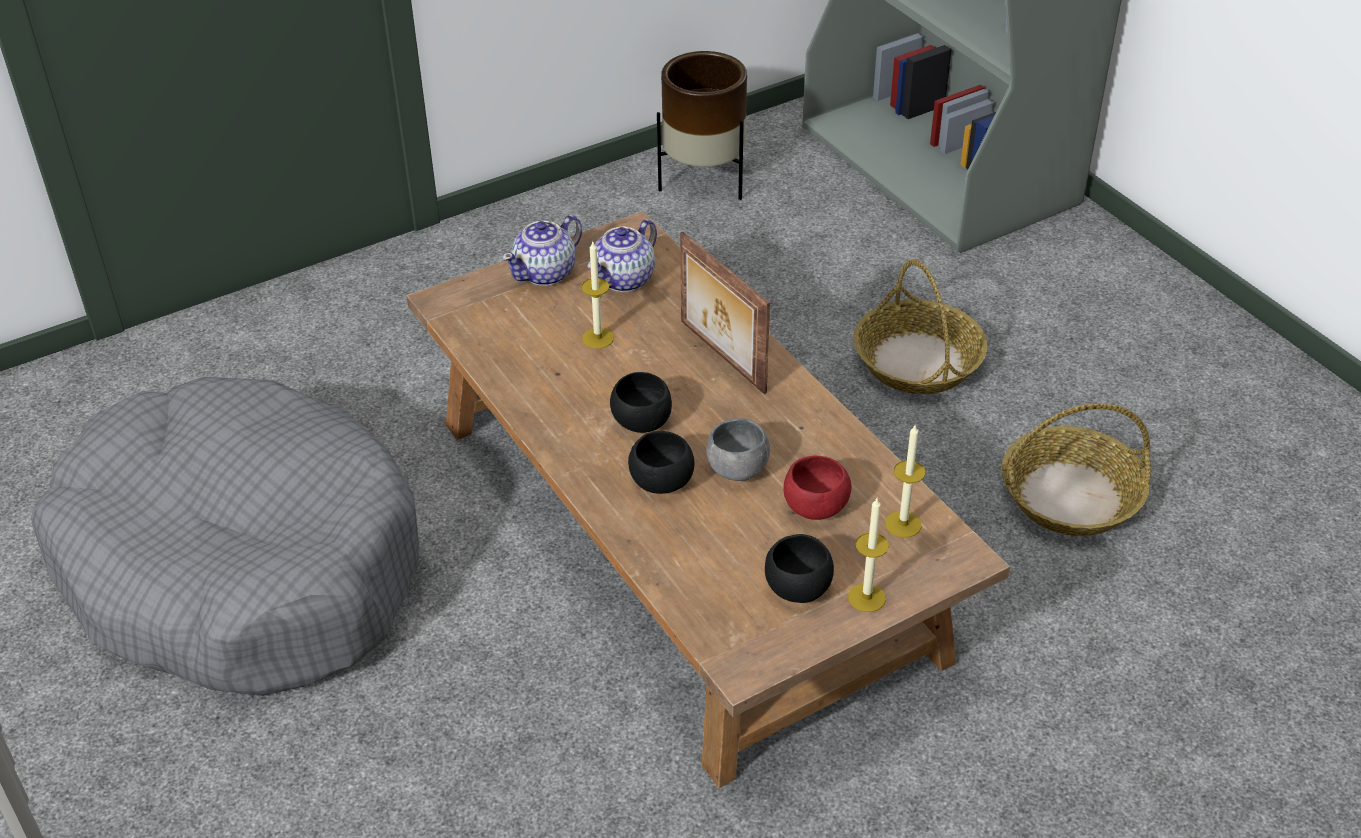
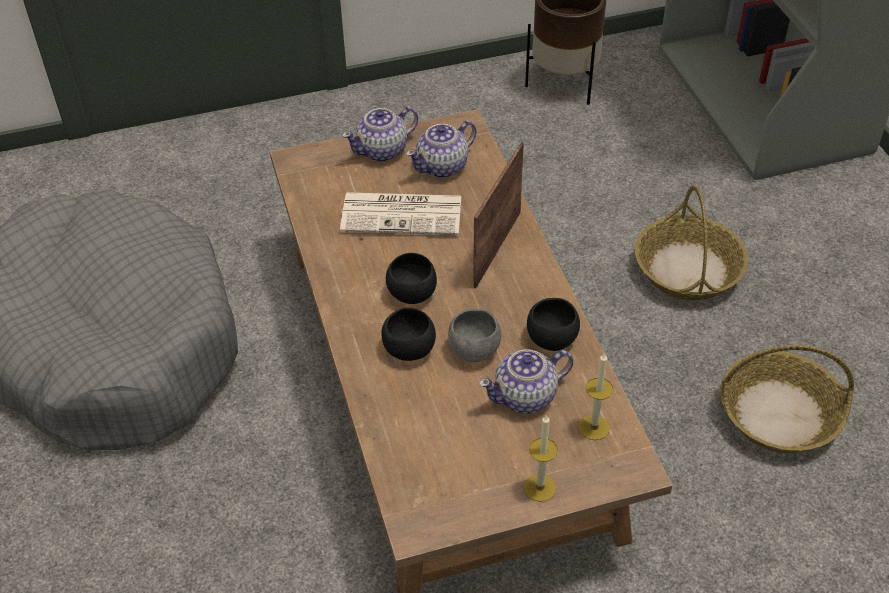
camera: 15 degrees right, 5 degrees up
(598, 338) = (403, 214): candle -> newspaper
(720, 357) = (495, 248): picture frame -> picture frame turned 45 degrees clockwise
(798, 588) = (486, 466): black bowl -> black bowl (552, 338)
(815, 507) = (526, 396): red bowl -> teapot

